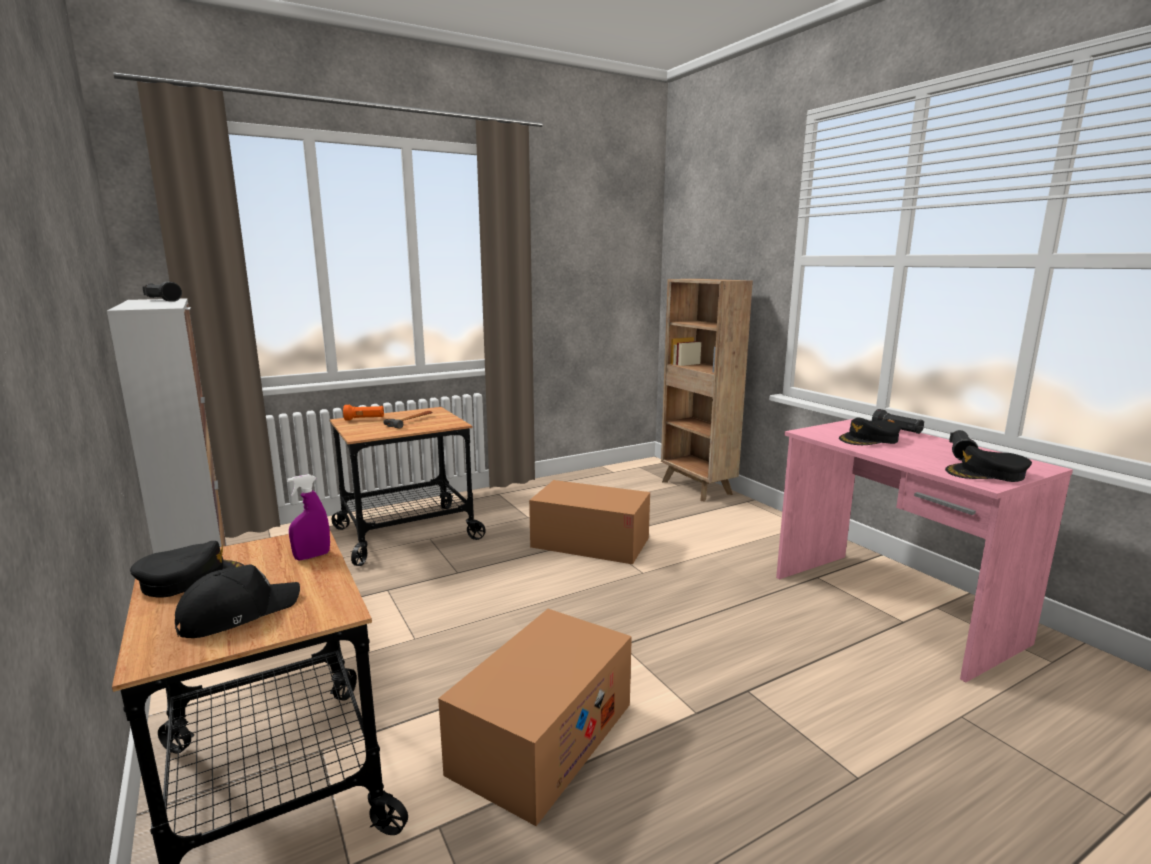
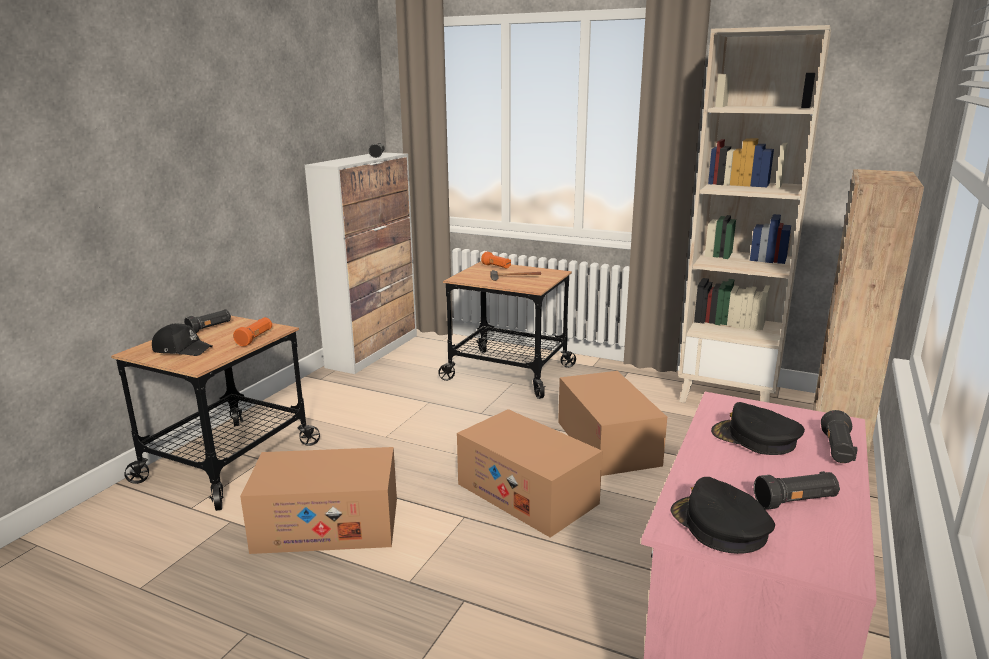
camera: 55 degrees right, 5 degrees up
(192, 579) = (210, 328): black cap -> black flashlight
(312, 556) = (255, 338): purple spray bottle -> orange flashlight
(588, 481) = (729, 395): none -> beige bookcase
(621, 602) = (527, 493): none -> cardboard box

